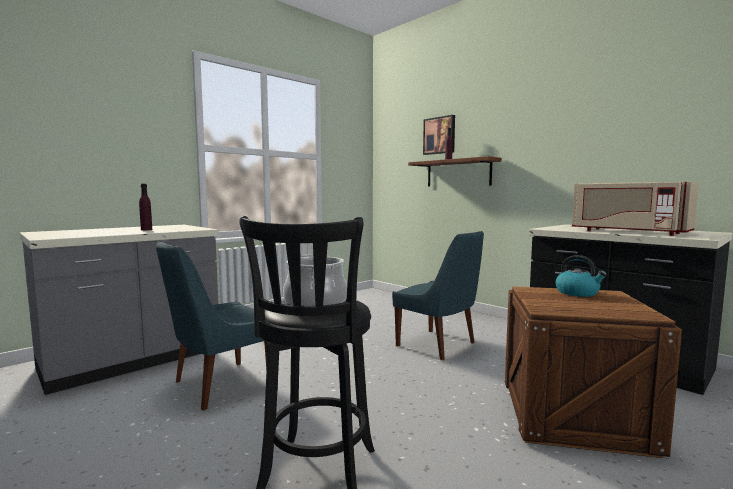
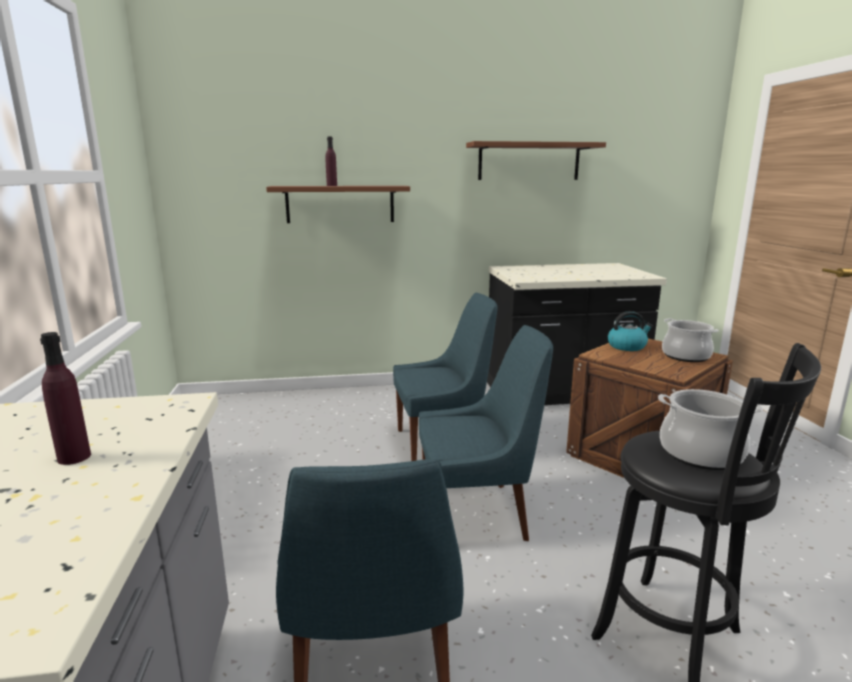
camera: 55 degrees left, 10 degrees up
(374, 375) = (478, 514): none -> blue chair
(439, 135) = (302, 144): picture -> none
(611, 128) = (529, 161): none -> brown shelf
(612, 308) = (685, 356): none -> cooking pot
(627, 232) = (589, 275): beige microwave -> none

